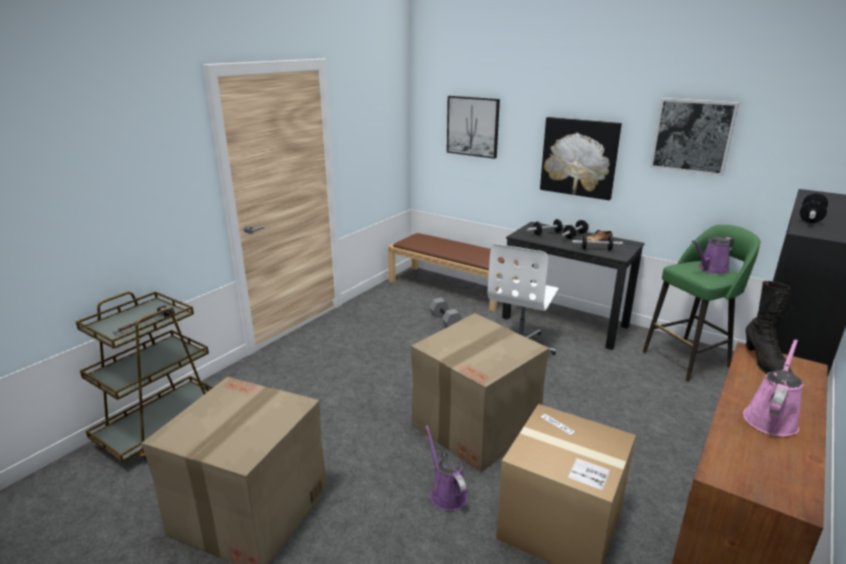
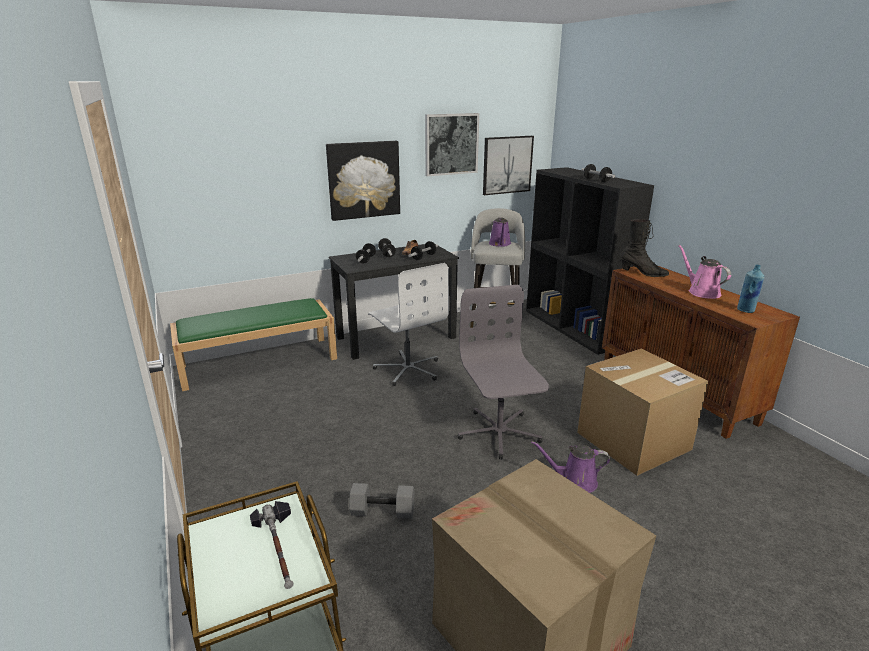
camera: 60 degrees left, 0 degrees up
(444, 320) = (317, 388): grey dumbbell -> grey dumbbell (382, 512)
(451, 287) = (260, 362): brown bench -> green bench
(473, 126) = (234, 167): picture -> picture (507, 165)
(476, 425) = (498, 433): cardboard box -> grey office chair
(688, 359) = (494, 320): green stool -> grey stool
(756, 465) = (746, 310): none -> blue bottle

